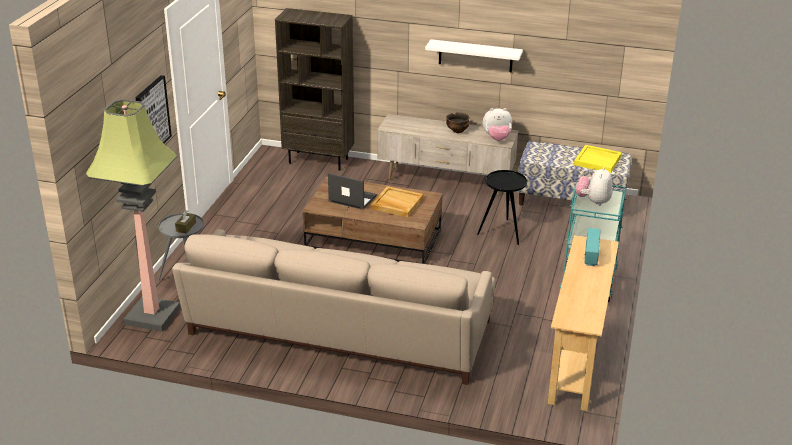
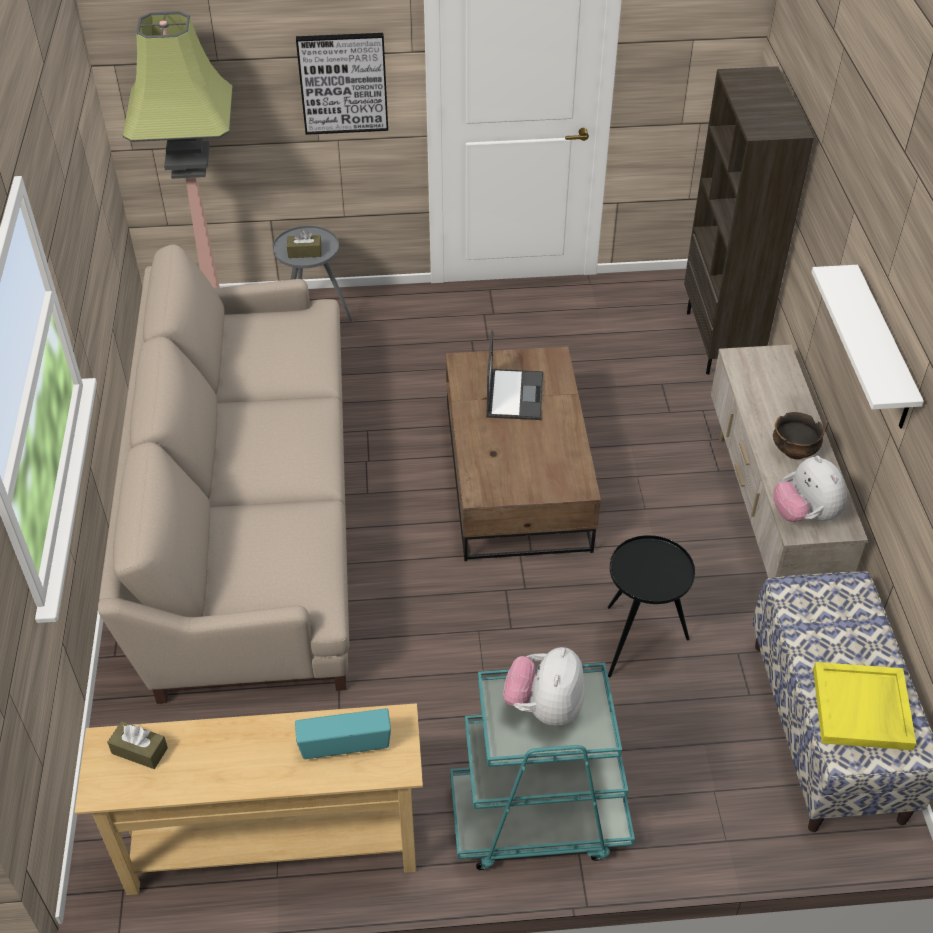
camera: 70 degrees right, 15 degrees up
(396, 204) = (527, 451): beige tray -> none
(572, 311) = (139, 750): none -> brown tissue box
(593, 201) = (544, 707): plush toy -> plush toy turned 75 degrees counterclockwise

